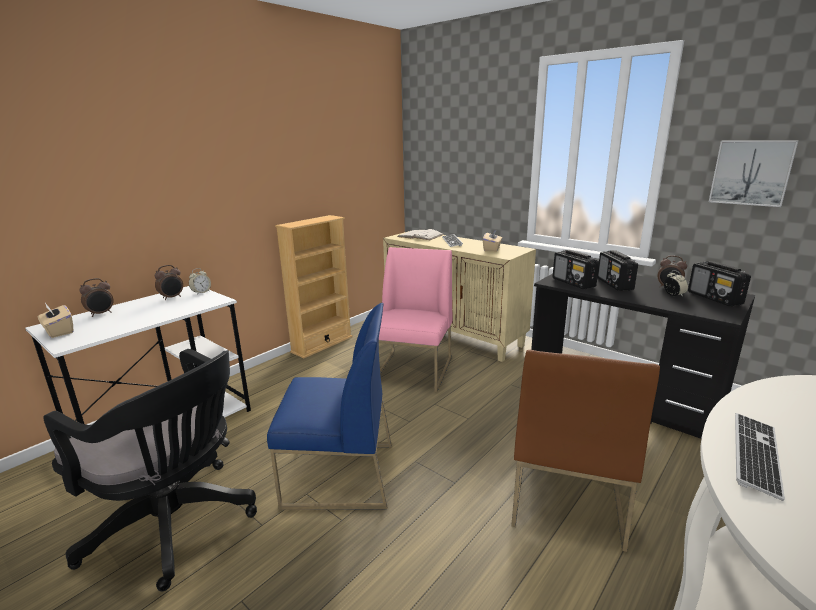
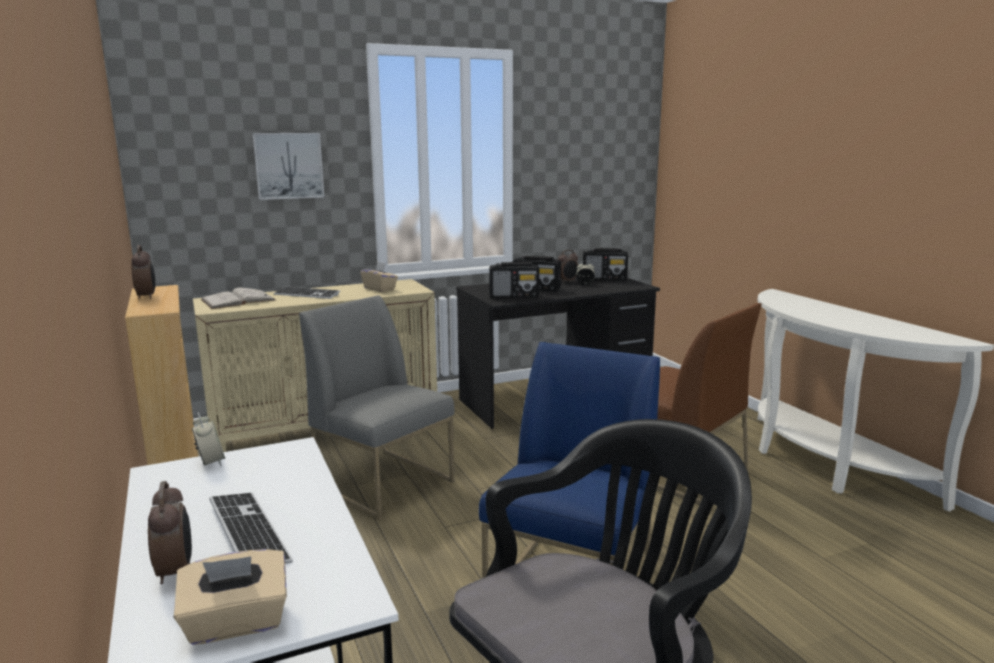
camera: 65 degrees left, 5 degrees down
(172, 298) = (195, 490): alarm clock -> alarm clock (147, 297)
(413, 371) = (384, 483): pink chair -> grey chair
(751, 172) = (576, 170): picture -> picture (288, 165)
(755, 455) = (851, 323): keyboard -> keyboard (248, 532)

